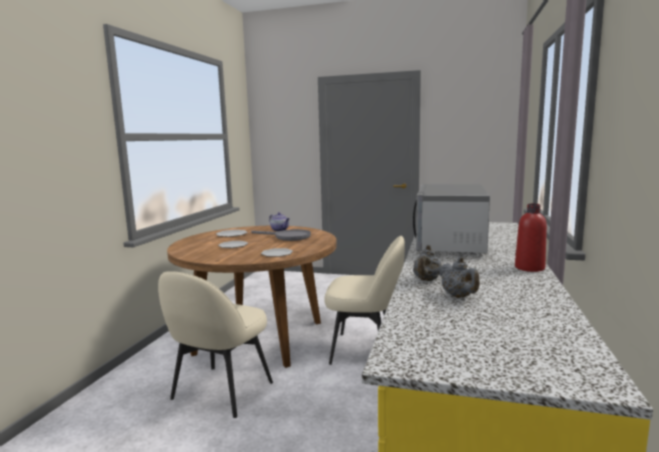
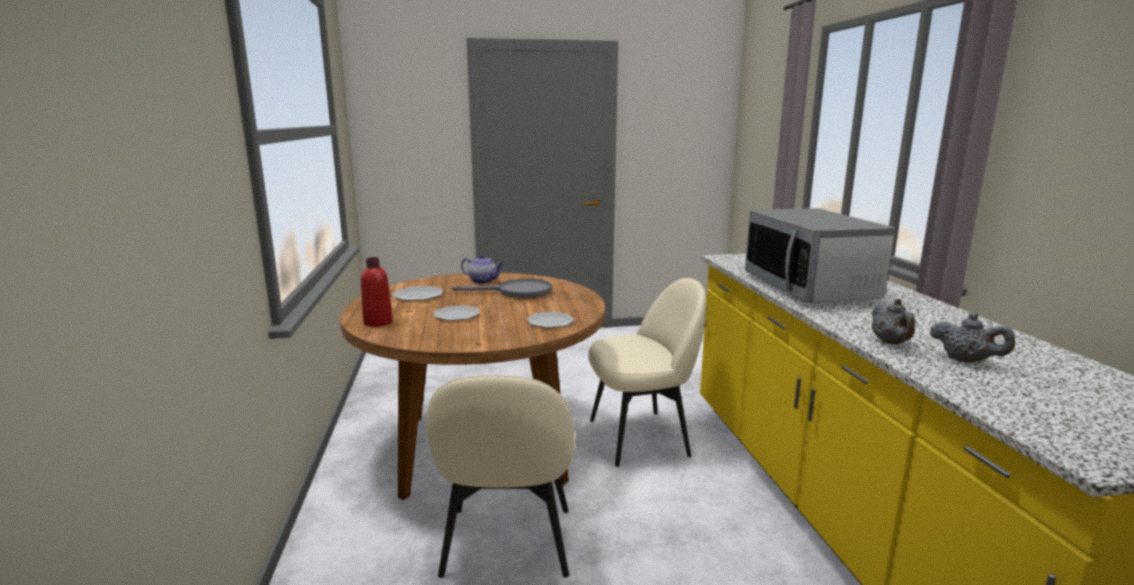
camera: 25 degrees left, 5 degrees up
(529, 268) = (949, 312): red bottle -> red bottle (378, 322)

